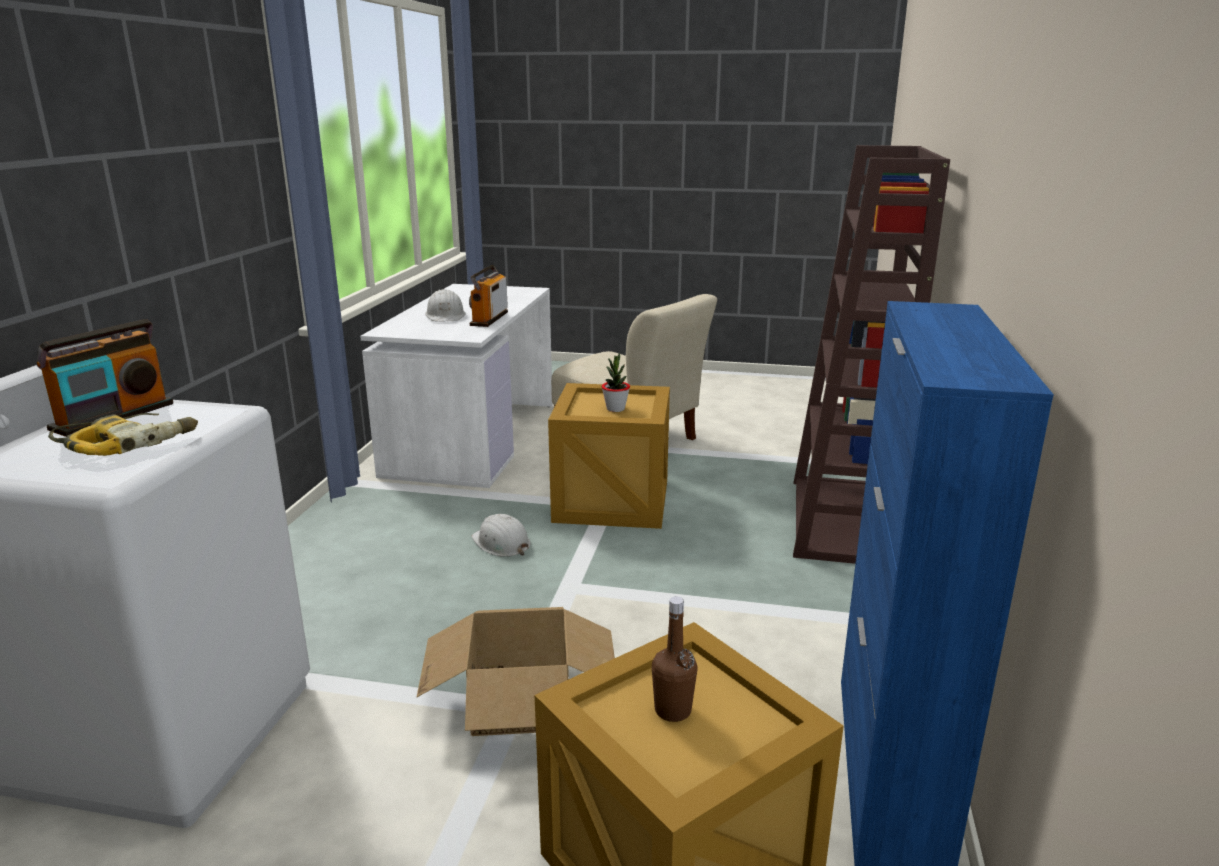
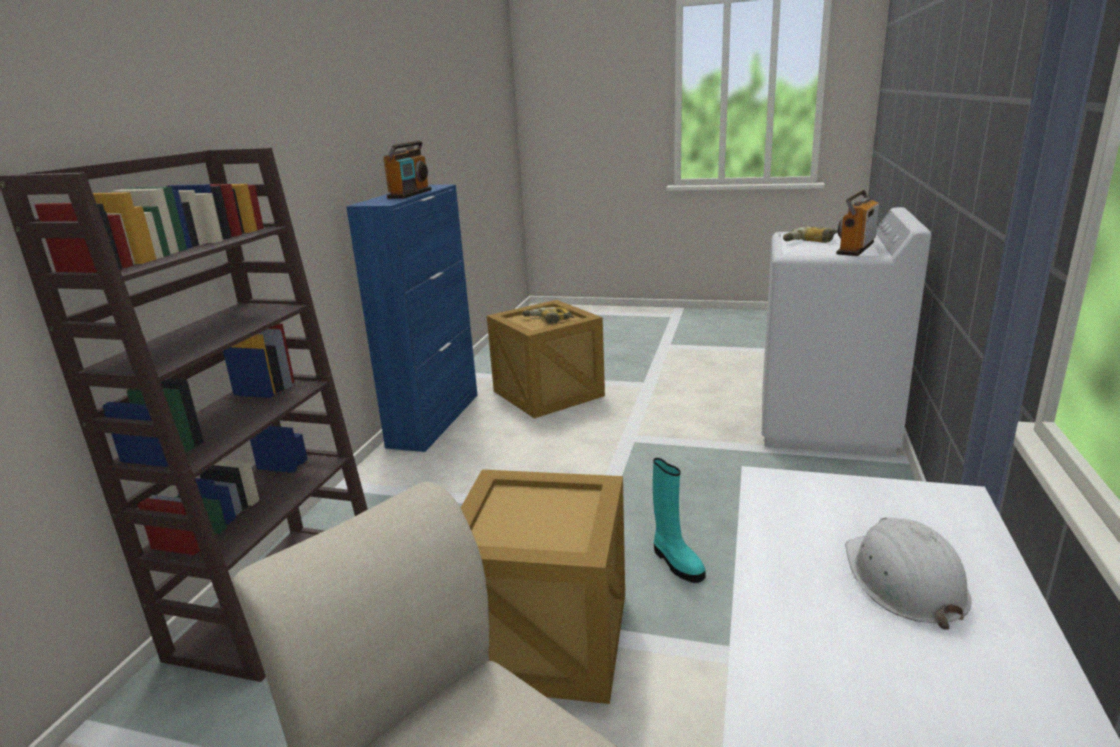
camera: 175 degrees left, 0 degrees up
(489, 319) = (784, 562): radio -> radio (410, 194)
(501, 543) = (676, 562): white hard hat -> turquoise boot
(521, 701) = (624, 440): cardboard box -> none
(615, 409) = (532, 512): potted plant -> none
(673, 710) = (547, 320): brown bottle -> power drill

